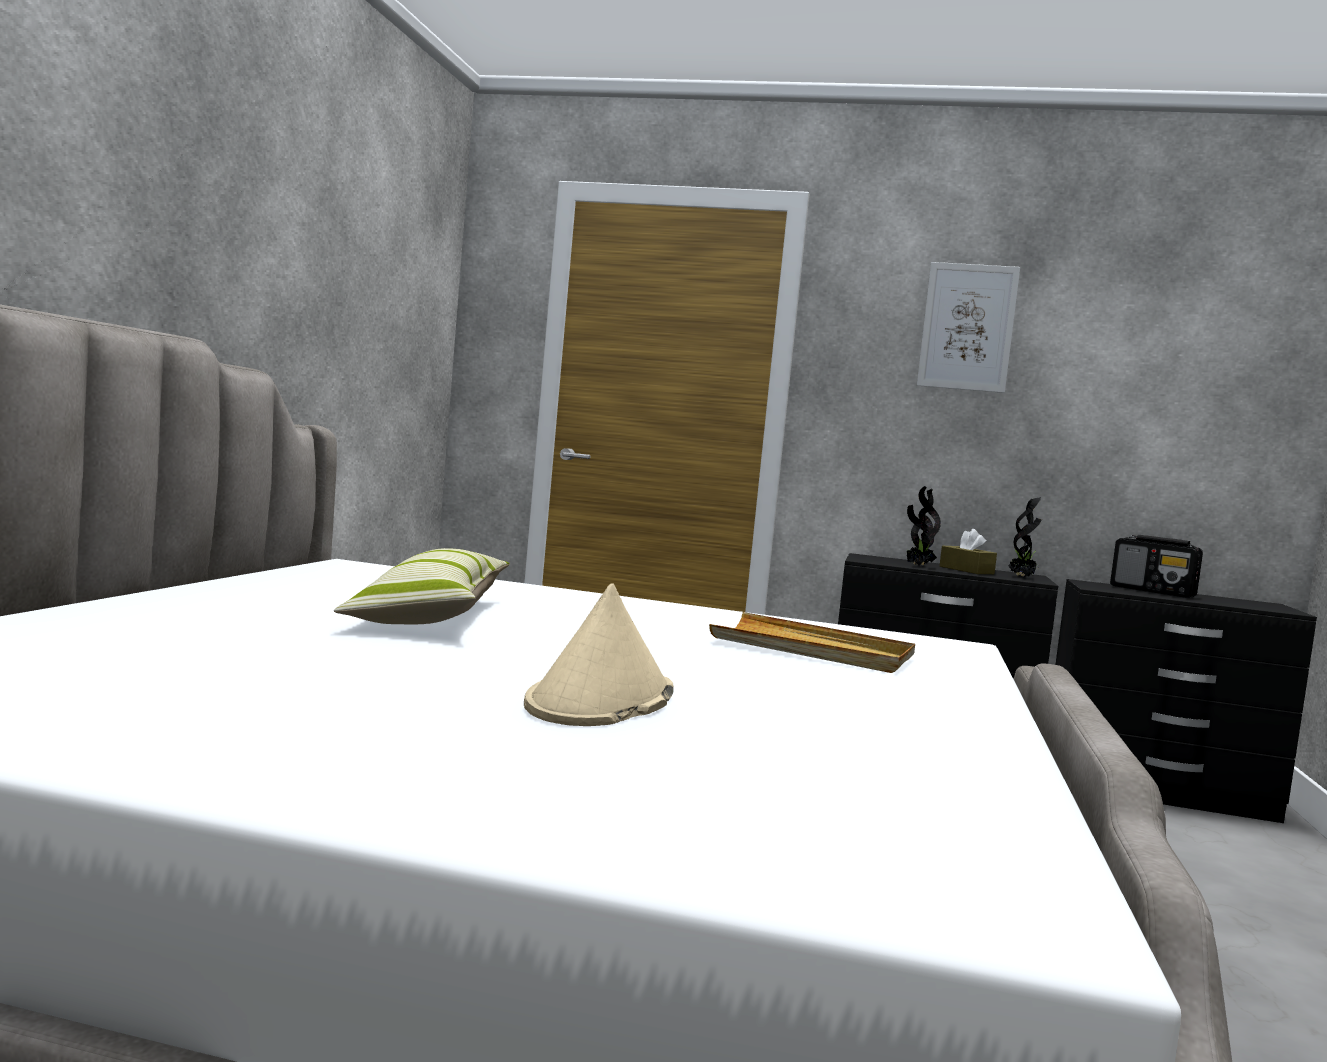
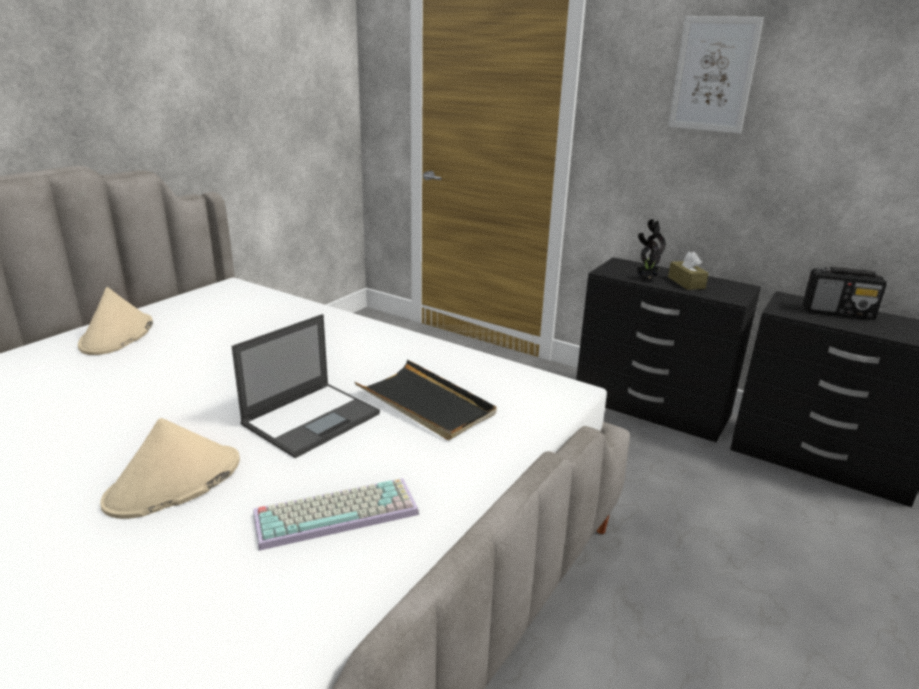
camera: 20 degrees right, 20 degrees up
(249, 595) = (117, 335): none -> beige hat
(430, 615) = (201, 358): pillow -> none
(690, 658) = (312, 418): none -> laptop
(813, 650) = (425, 403): beige tray -> black tray
(863, 717) = (338, 512): none -> keyboard
(1022, 577) = (728, 292): potted plant -> none
(1153, 591) = (838, 313): radio -> radio turned 45 degrees counterclockwise

